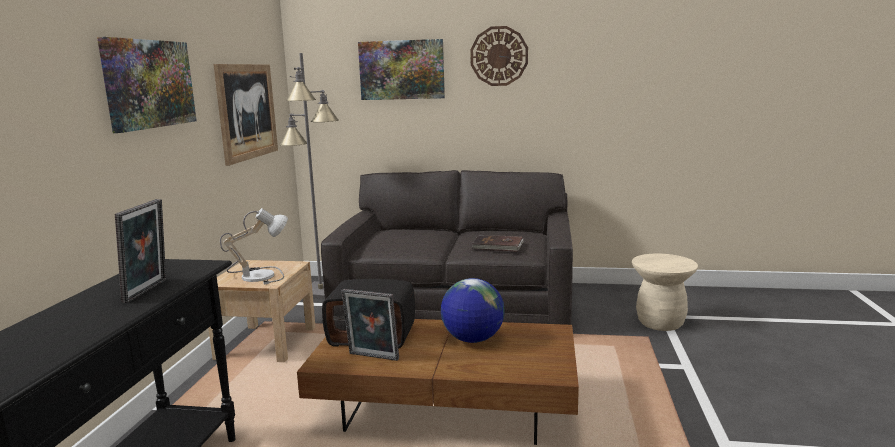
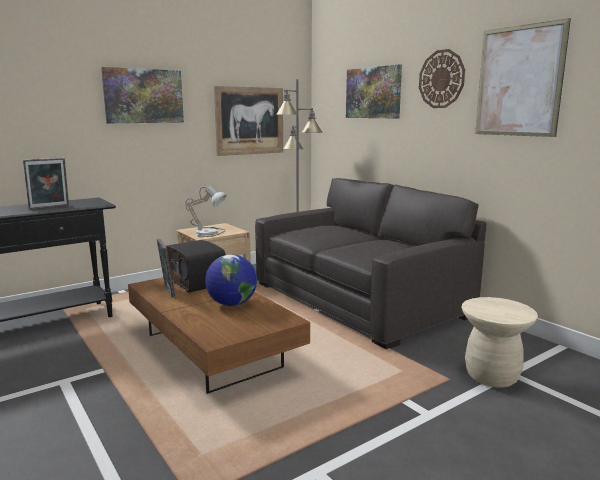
camera: 45 degrees right, 0 degrees up
(498, 246) = (363, 251): brown book -> none
(587, 60) = (518, 81): none -> picture

